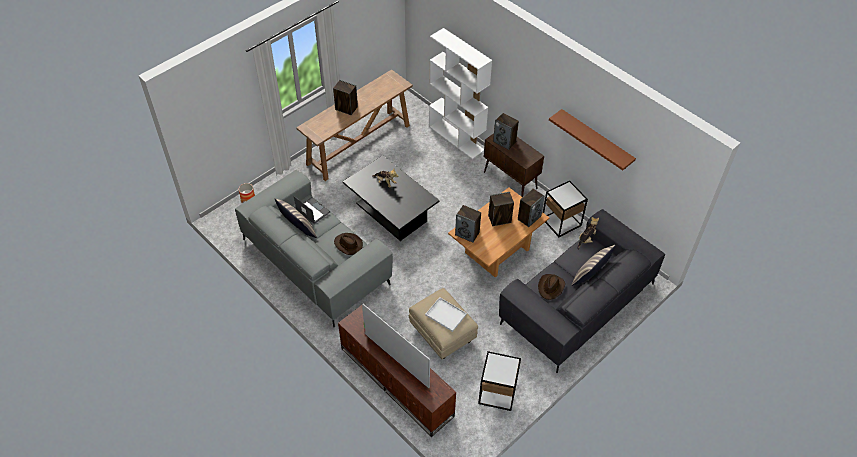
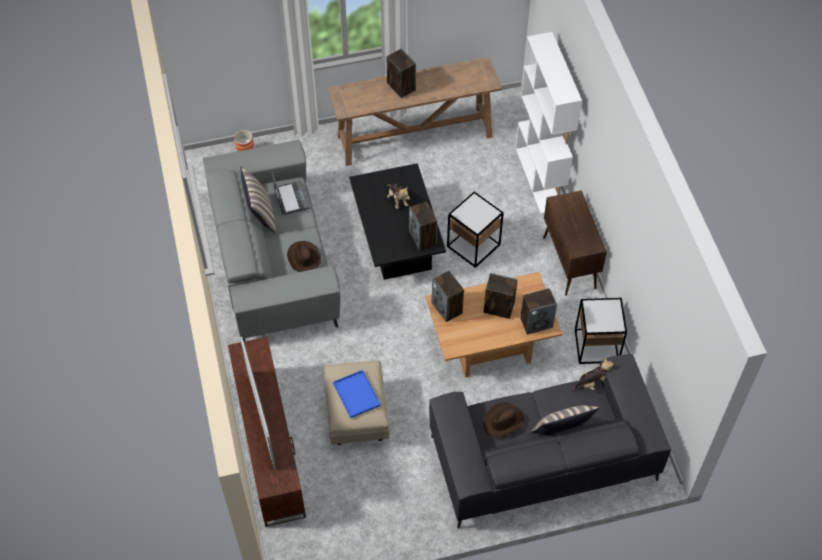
camera: 30 degrees right, 5 degrees up
(446, 315) = (357, 395): white tray -> blue tray
(497, 392) = (372, 515): side table -> side table (473, 245)
(504, 142) = (569, 211): speaker -> speaker (423, 238)
(596, 140) = (648, 262): brown shelf -> none

